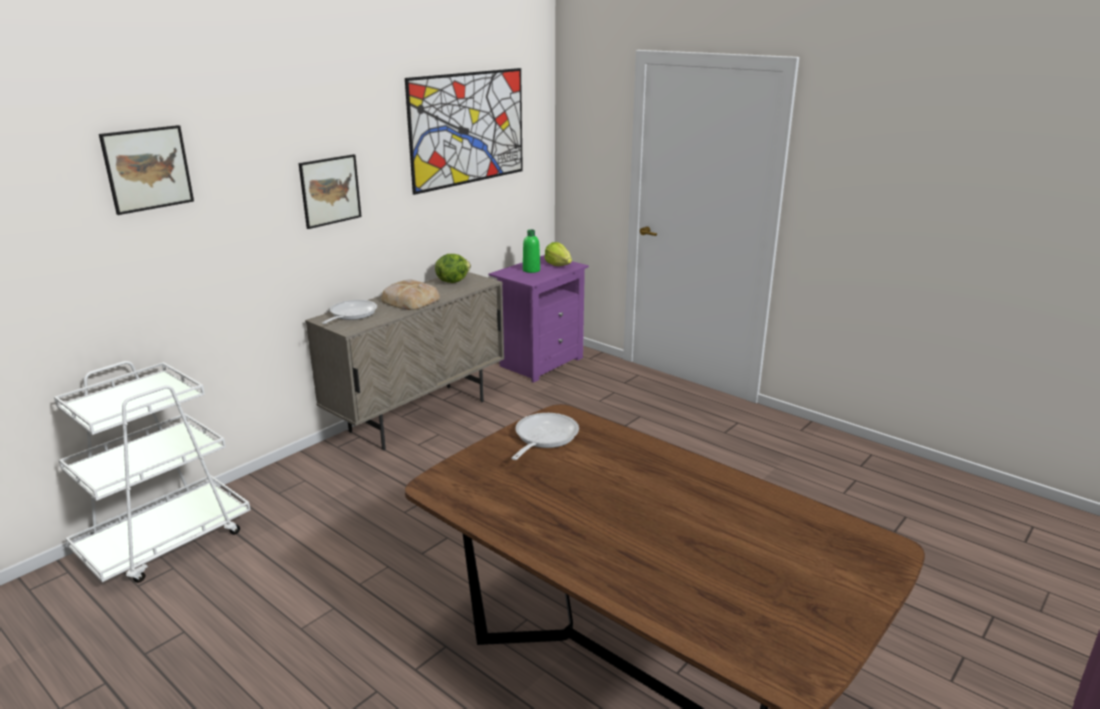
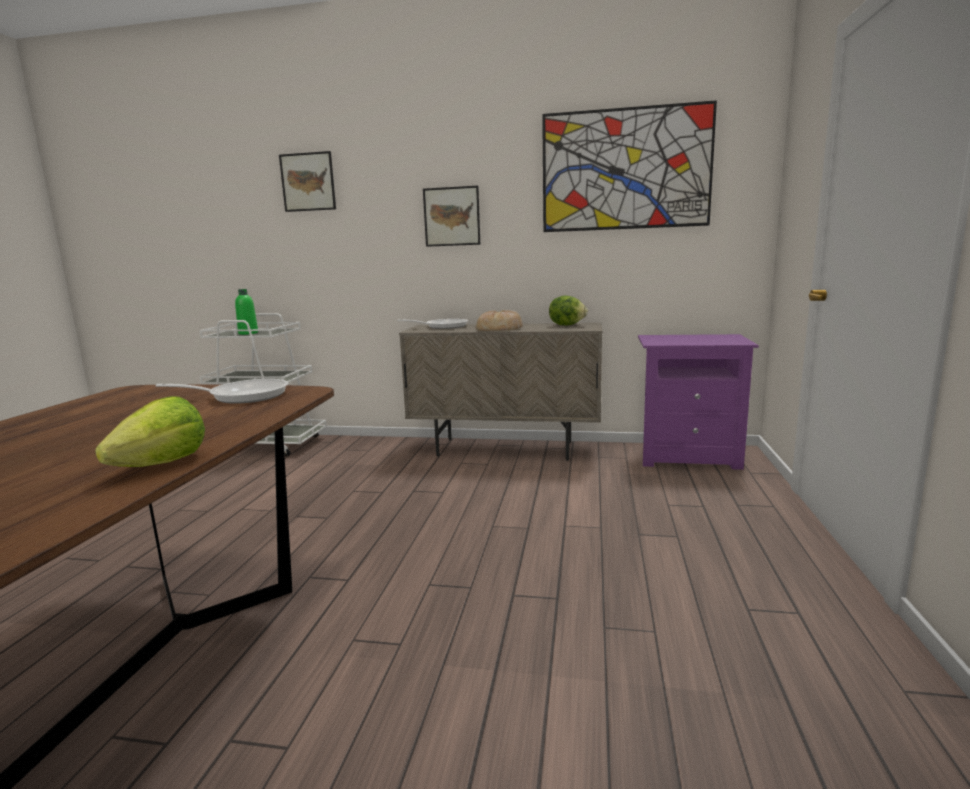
camera: 60 degrees right, 10 degrees down
(531, 270) = (682, 338): green bottle -> green bottle (248, 333)
(558, 265) = (723, 340): lettuce -> lettuce (162, 464)

